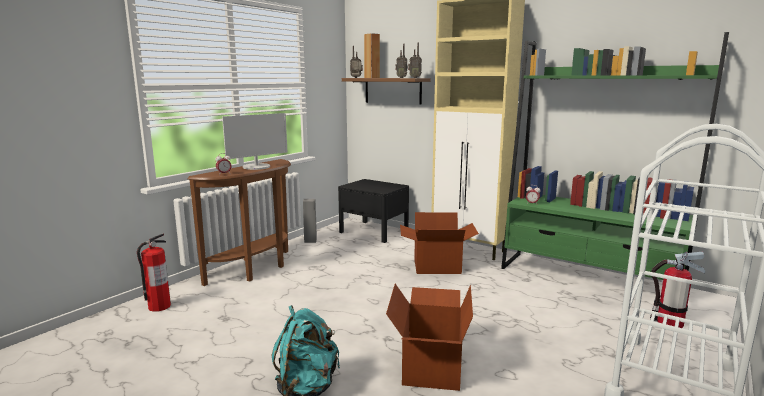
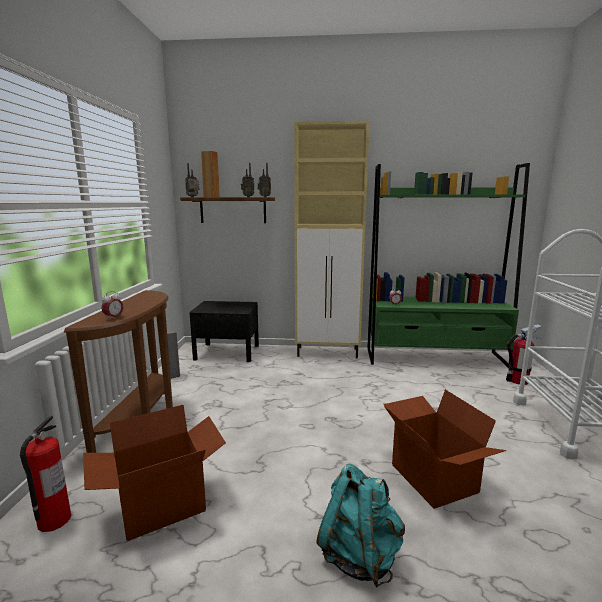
camera: 30 degrees left, 0 degrees up
(257, 167) = (138, 303): monitor -> none
(437, 267) = (322, 375): cardboard box -> cardboard box (162, 506)

